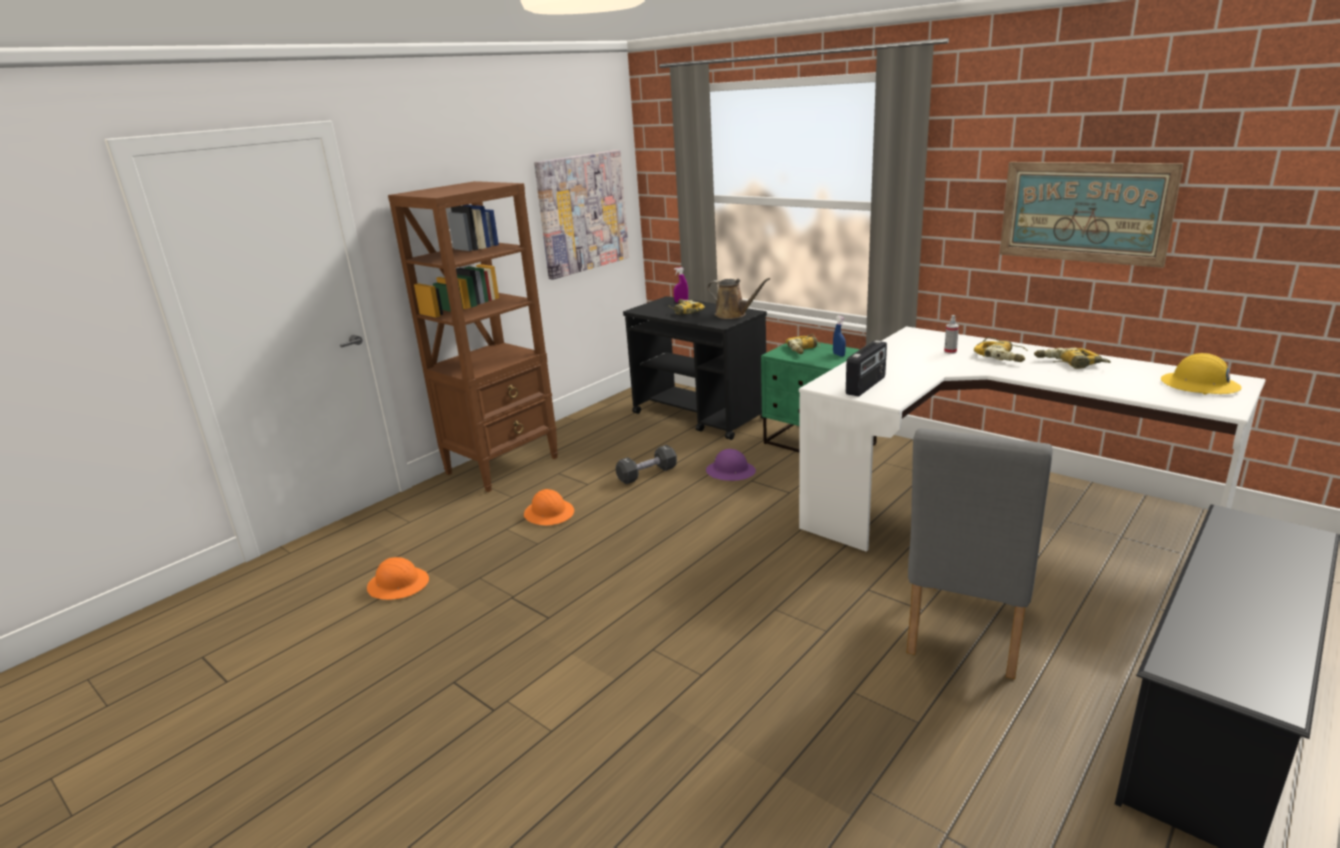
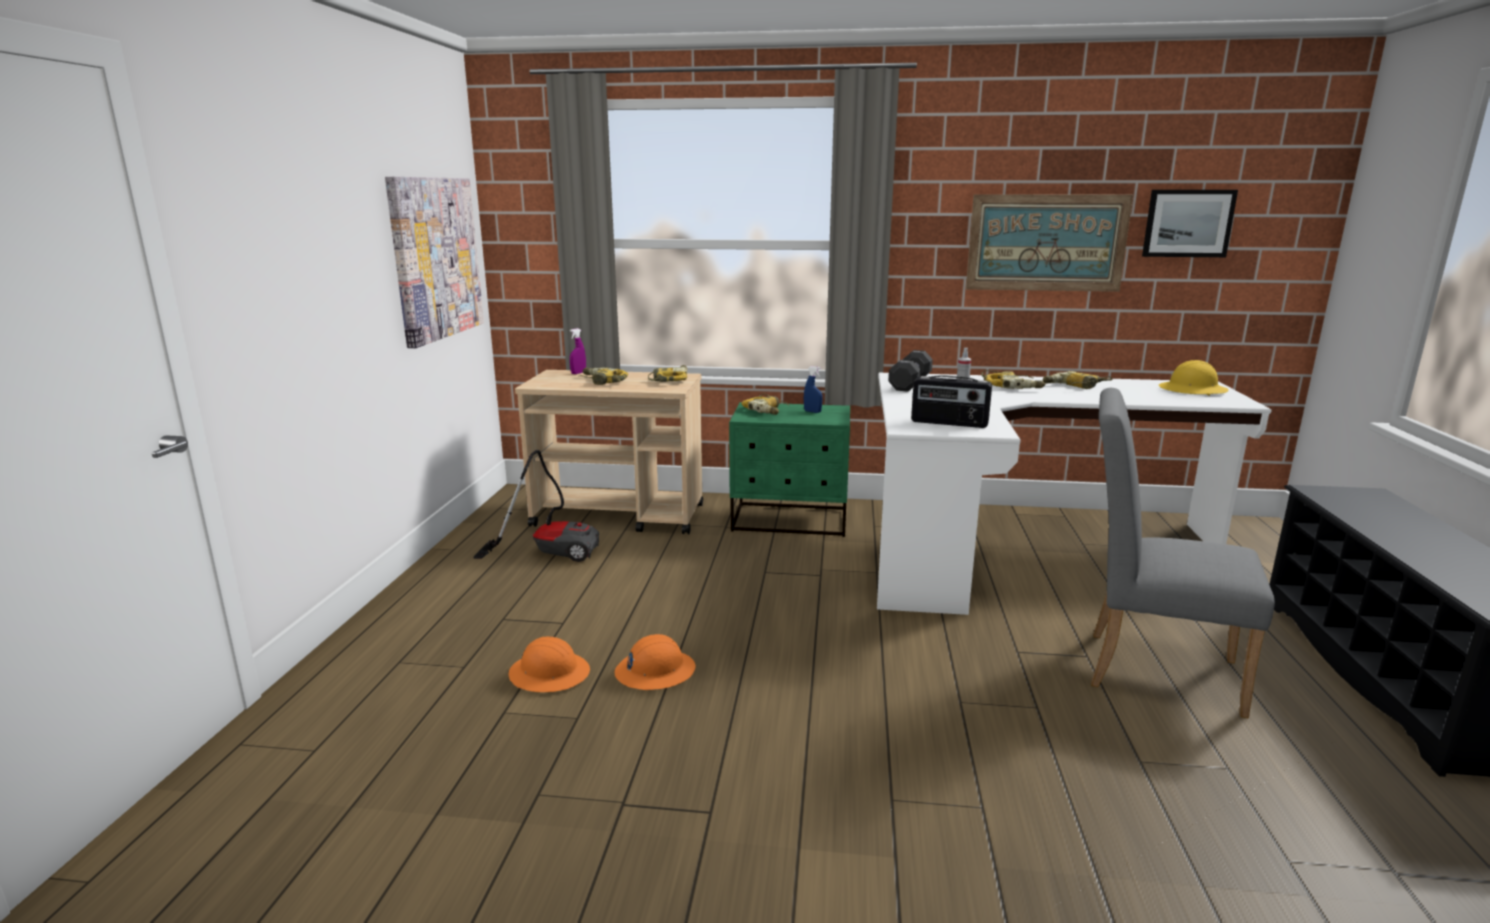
camera: 35 degrees left, 5 degrees down
(398, 585) = (401, 855): orange hard hat -> orange hard hat (655, 671)
(503, 465) = (401, 628): brown bookcase -> none
(629, 433) = (551, 551): none -> vacuum cleaner
(647, 474) = (631, 593): black dumbbell -> black dumbbell (910, 383)
(700, 416) = (620, 516): black cart -> beige cart
(730, 471) = (730, 568): purple hard hat -> none
(733, 315) = (669, 379): brown watering can -> power drill
(866, 386) = (949, 423): radio -> radio turned 105 degrees clockwise
(964, 635) = (1148, 668): grey chair -> grey chair turned 120 degrees clockwise
(1253, 196) = (1188, 223): none -> picture

